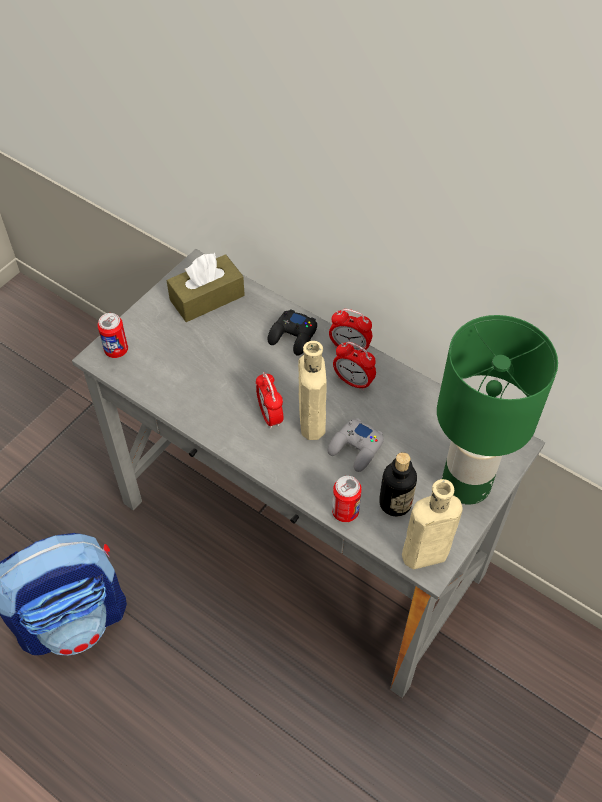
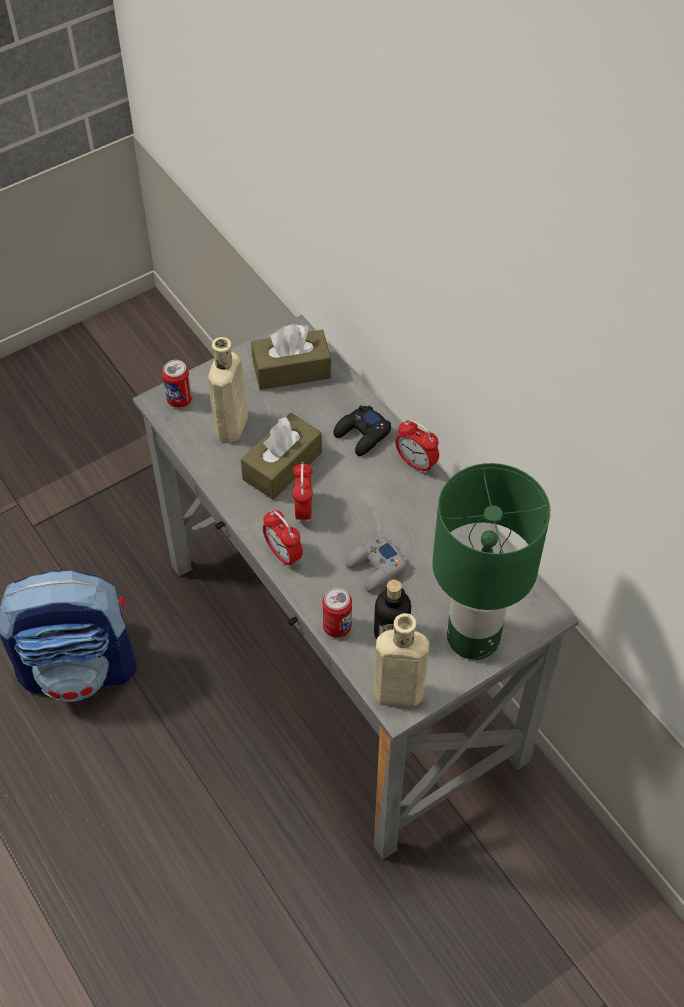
camera: 20 degrees right, 0 degrees up
(234, 383) = (282, 466): none -> brown tissue box
(311, 419) = (343, 525): beige bottle -> beige bottle (232, 423)
(353, 381) = (404, 499): alarm clock -> alarm clock (283, 554)

